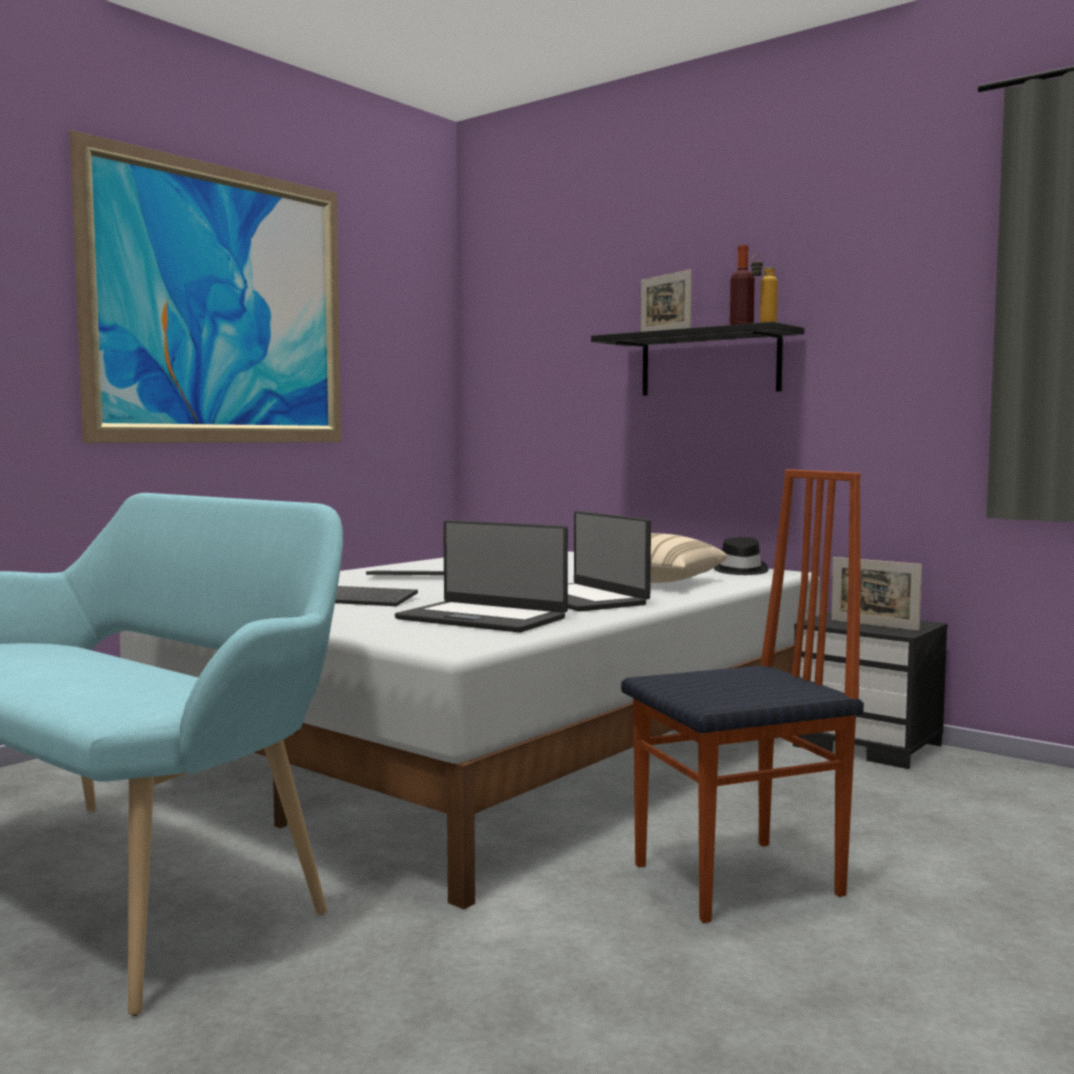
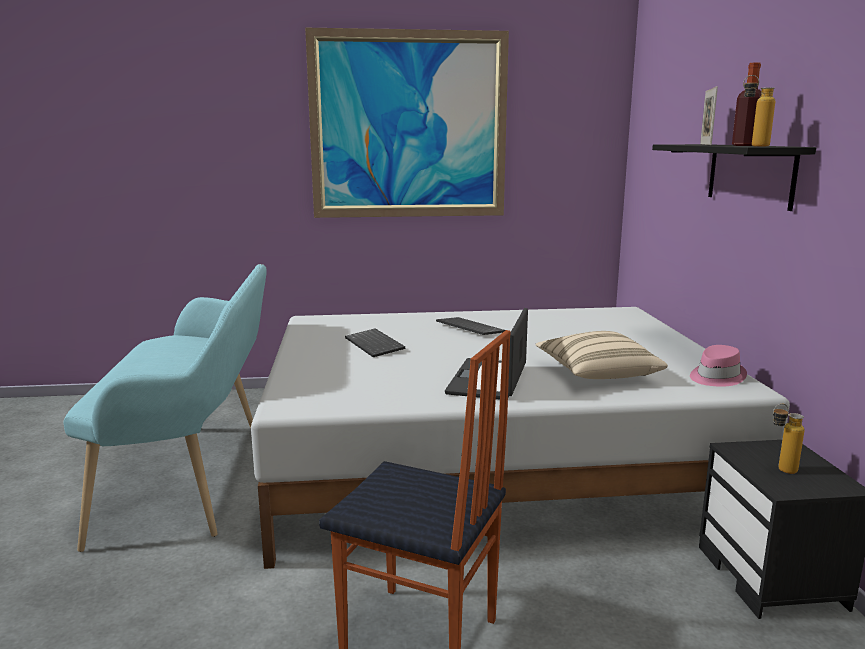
camera: 45 degrees right, 10 degrees up
(482, 618) = (377, 383): laptop -> none
(740, 570) = (715, 377): black hat -> pink hat
(874, 625) = (780, 470): picture frame -> bottle

